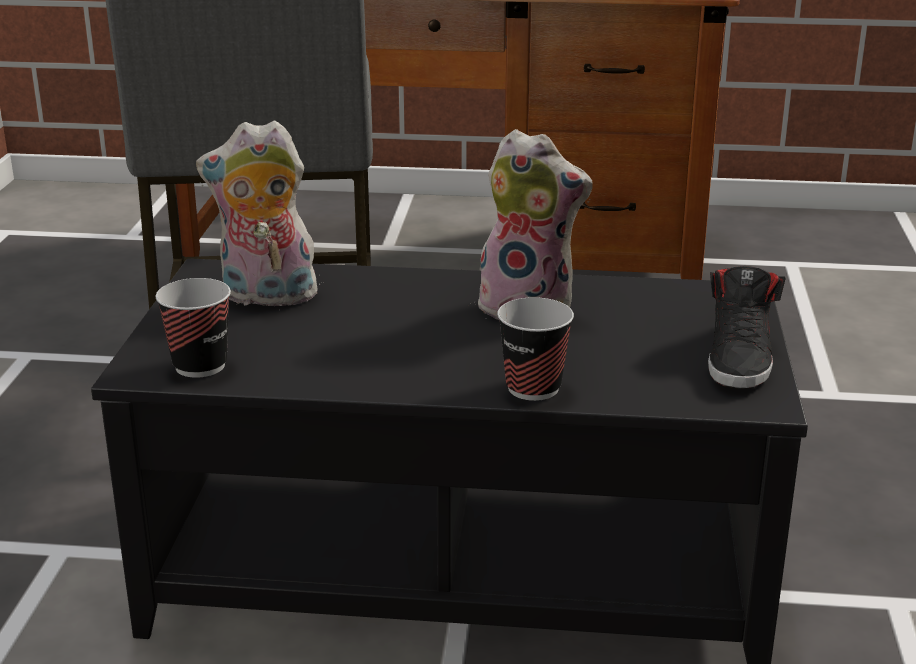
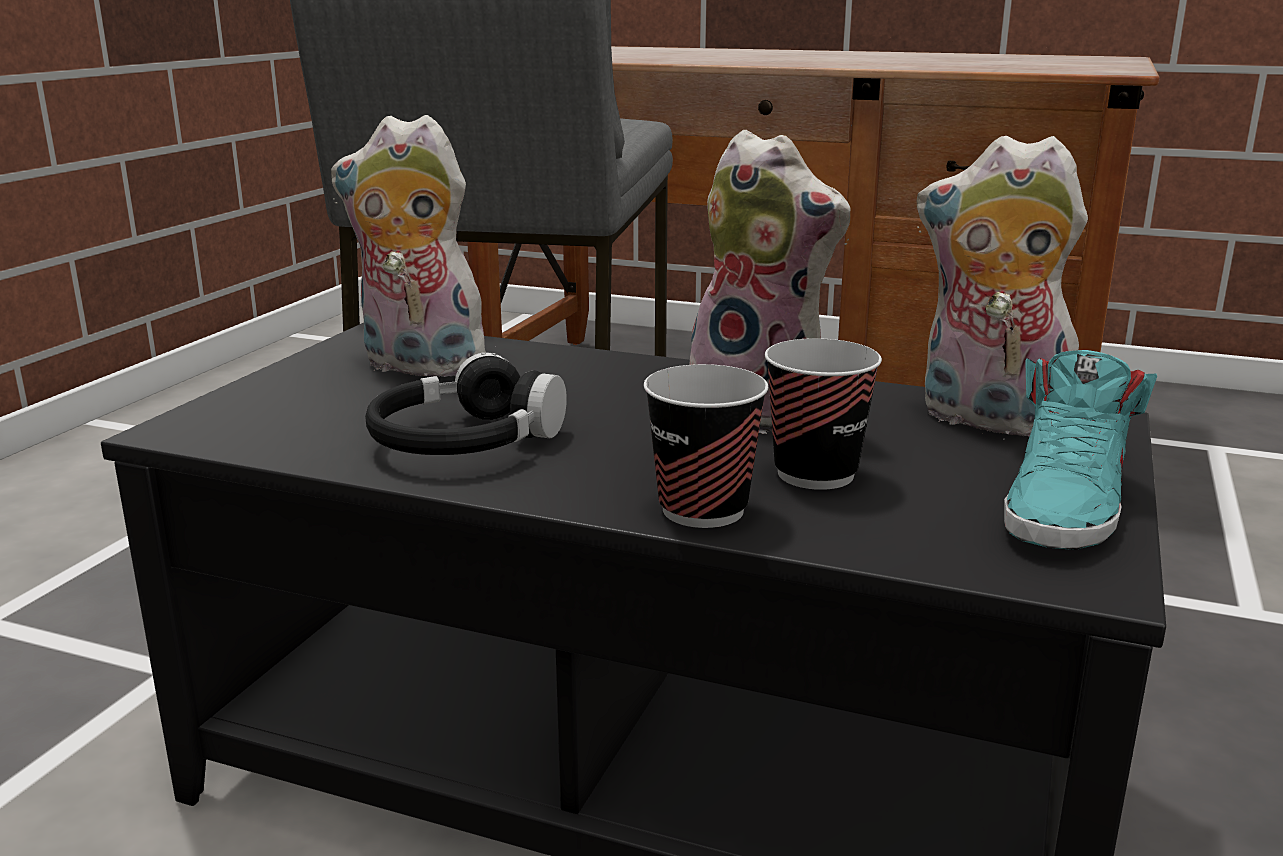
camera: 15 degrees right, 5 degrees down
(200, 366) = (260, 431): cup -> cup (815, 474)
(350, 357) = (465, 441): none -> black headphones
(674, 301) = (986, 421): none -> plush toy
(740, 357) = (1067, 504): black shoe -> turquoise shoe

